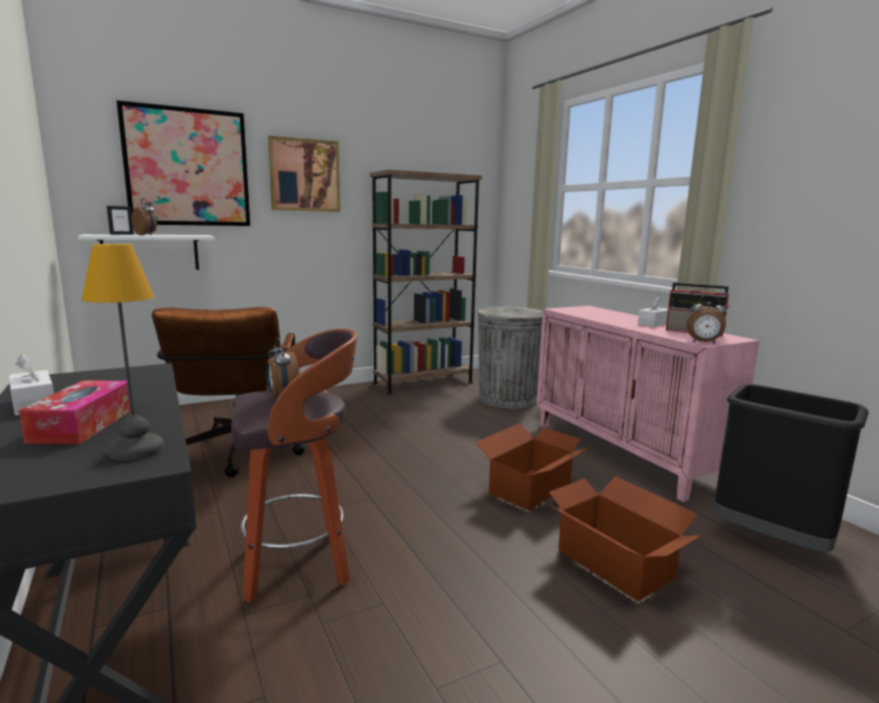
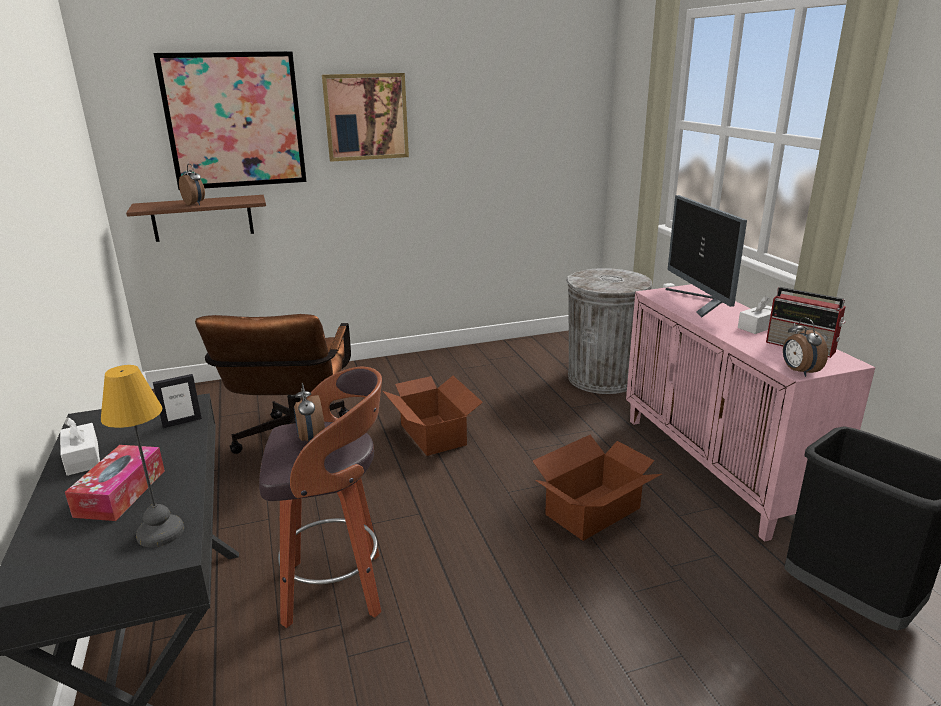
camera: 10 degrees right, 10 degrees up
(122, 234) = (171, 202): picture frame -> picture frame (182, 422)
(151, 252) = (202, 218): white shelf -> brown shelf
(423, 383) = (509, 351): brown bookcase -> none
(598, 313) = (700, 302): none -> monitor
(614, 562) = (657, 615): cardboard box -> cardboard box (433, 434)
(703, 342) = (798, 371): alarm clock -> alarm clock turned 45 degrees clockwise

